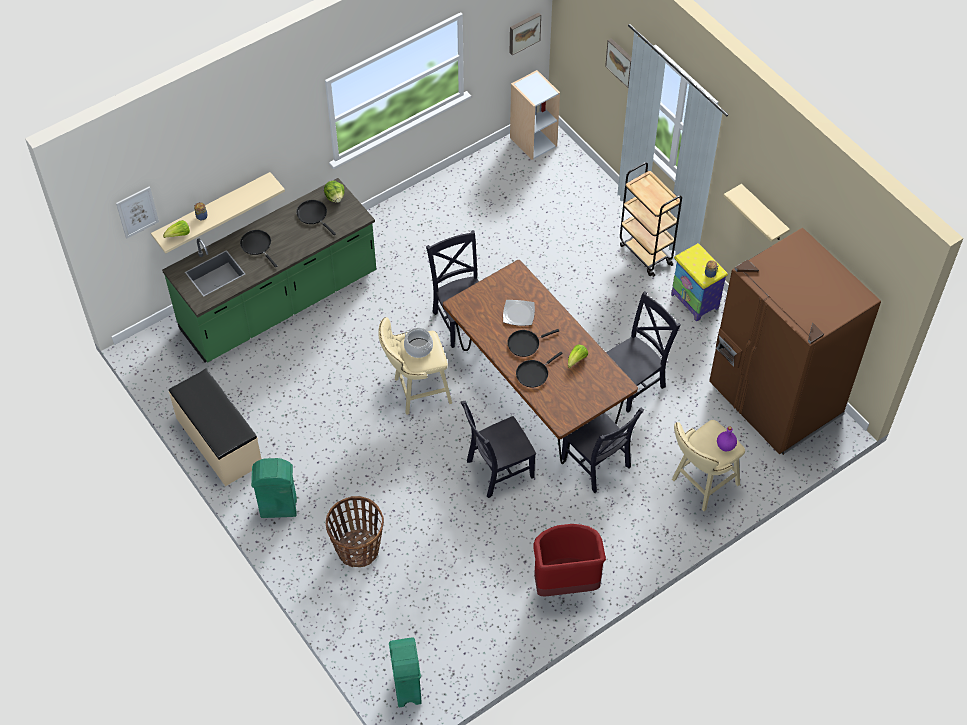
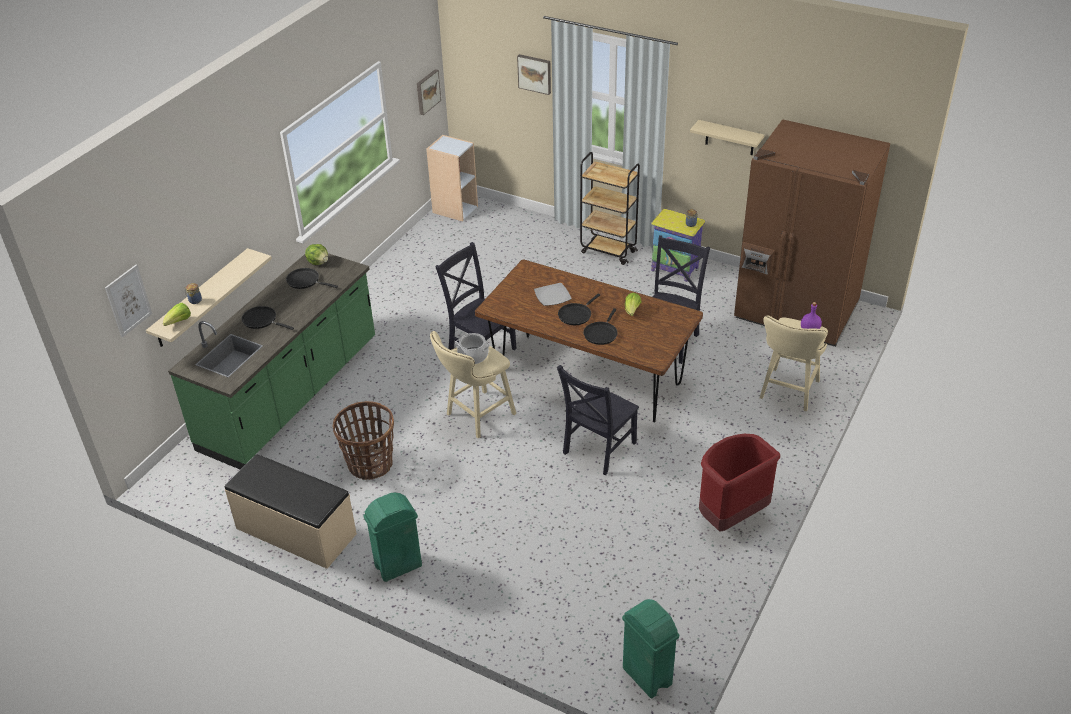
camera: 25 degrees left, 15 degrees down
(357, 548) = (506, 569): basket -> basket (370, 464)
(597, 465) = (686, 411): black chair -> none

